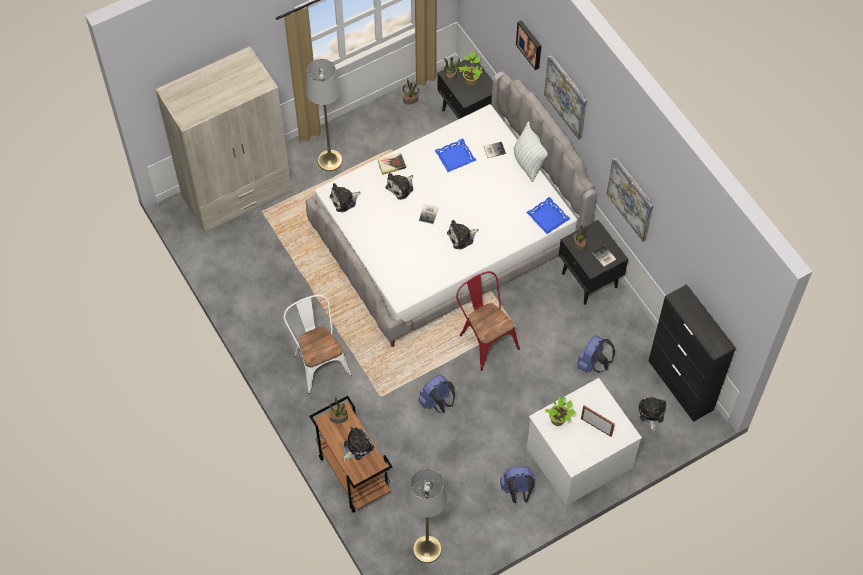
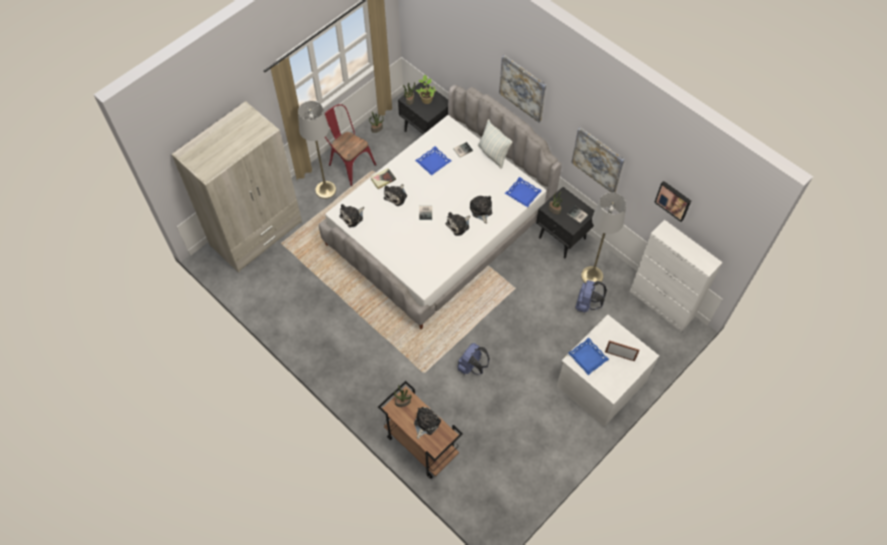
camera: 15 degrees left, 0 degrees up
(319, 361) = (364, 356): white chair -> none
(427, 549) = (502, 494): grey floor lamp -> grey floor lamp (592, 276)
(485, 339) = (495, 304): red chair -> red chair (349, 163)
(517, 491) = (560, 424): blue backpack -> none
(530, 44) = (480, 52): picture -> picture (673, 200)
(559, 420) = (587, 357): potted plant -> blue tray
(651, 414) = (646, 333): plush toy -> plush toy (481, 210)
(680, 385) = (661, 305): black cabinet -> white cabinet

